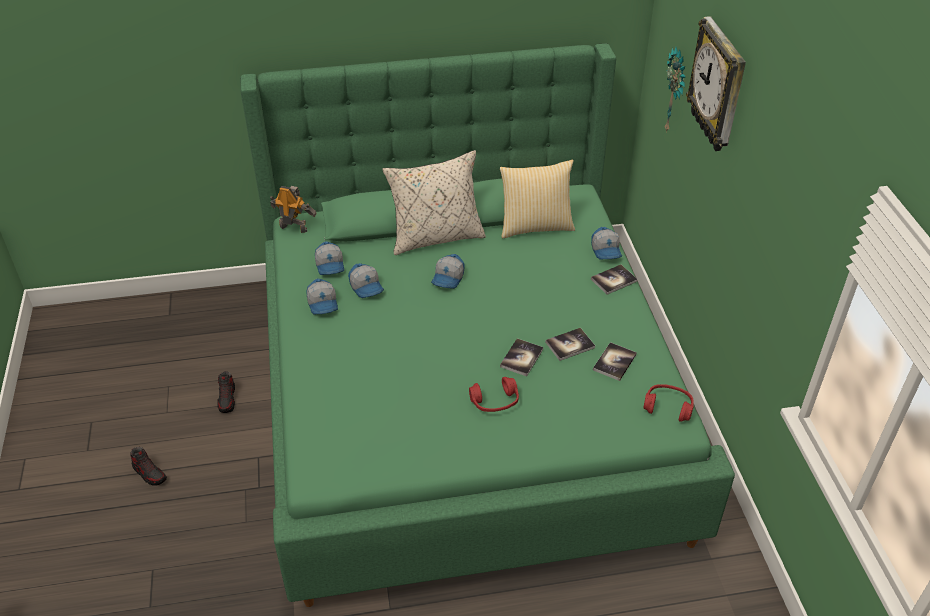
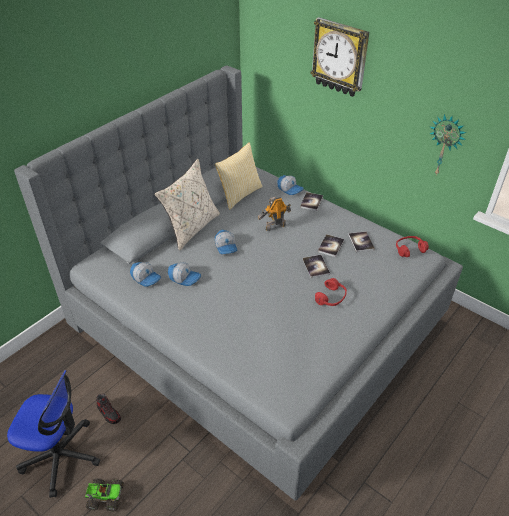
camera: 40 degrees left, 0 degrees up
(149, 473) = (105, 497): shoe -> toy truck
(152, 410) = (61, 456): none -> office chair
(294, 227) = (93, 268): toy robot -> toy robot (274, 226)
(323, 303) = (169, 302): cap -> none
(466, 400) = (255, 321): green bed -> grey bed
(676, 91) = (288, 77): wall clock -> wall clock (445, 145)

